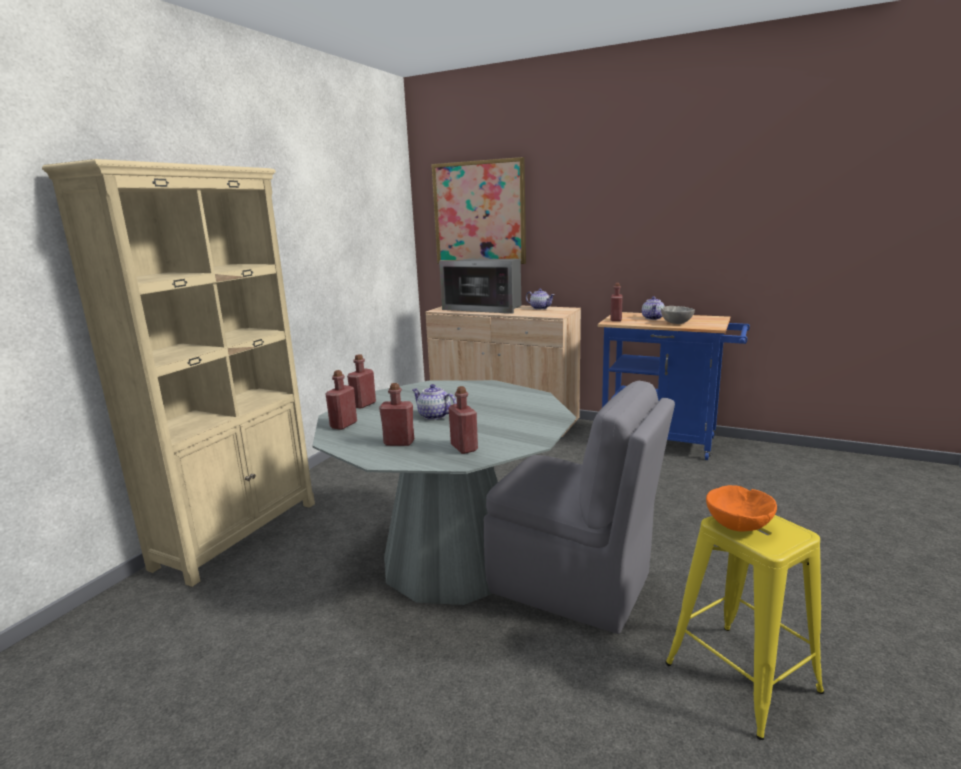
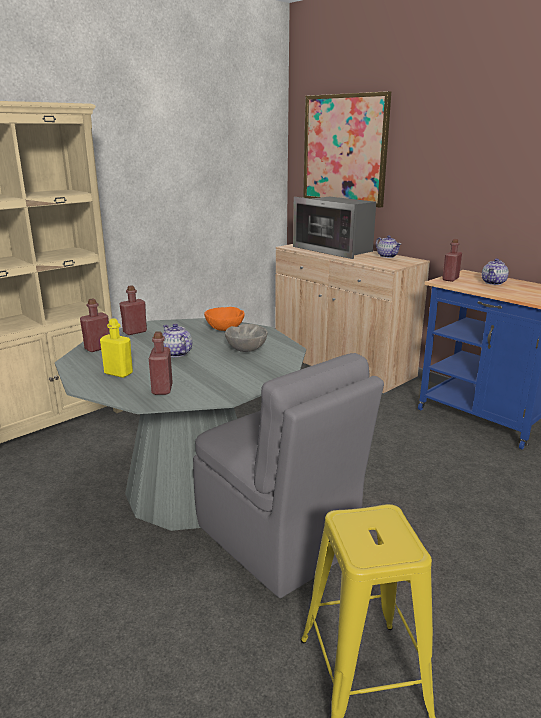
camera: 20 degrees right, 5 degrees up
(399, 442) = (118, 373): red bottle -> yellow bottle
(676, 323) = (510, 292): grey bowl -> grey bowl (246, 349)
(738, 525) = (357, 526): orange bowl -> orange bowl (225, 329)

